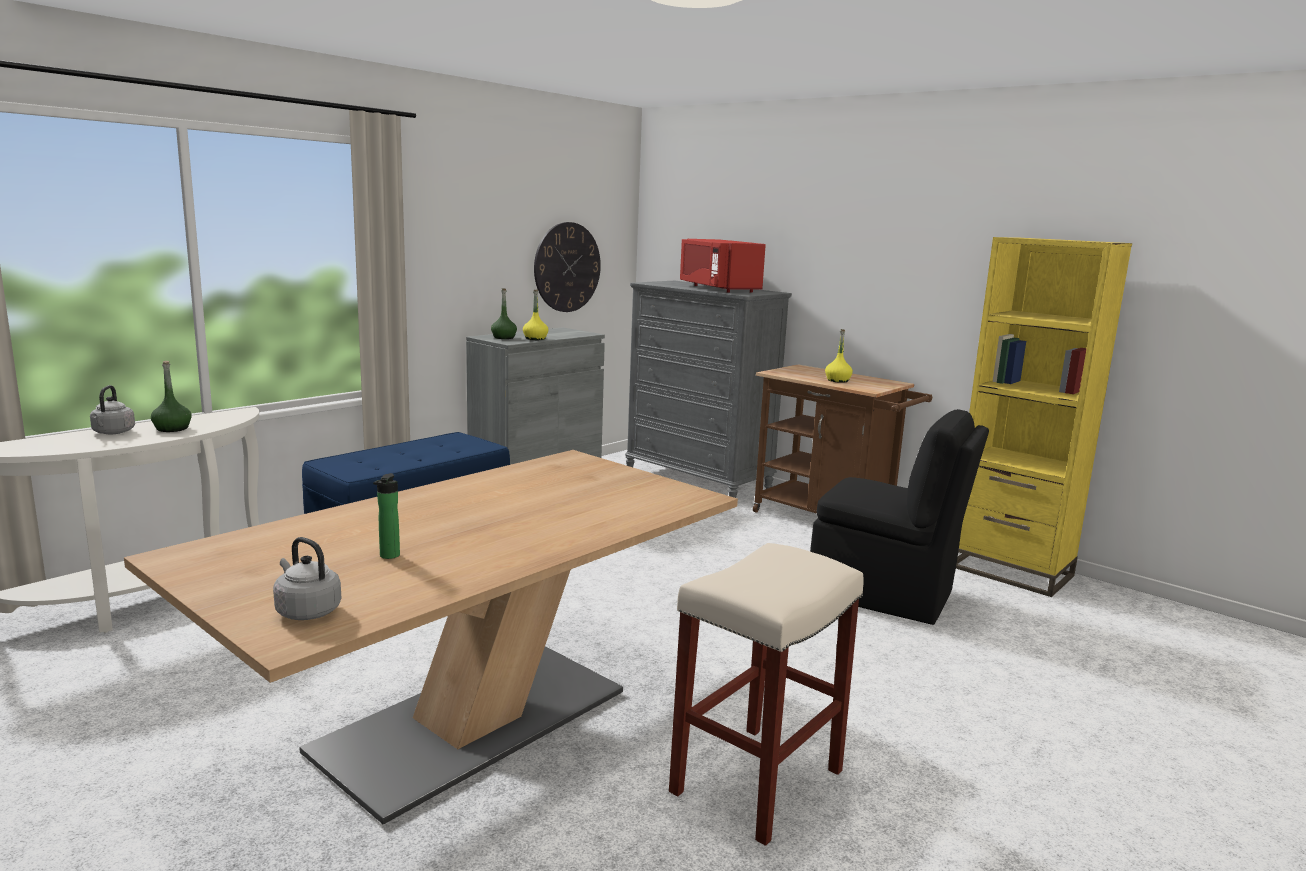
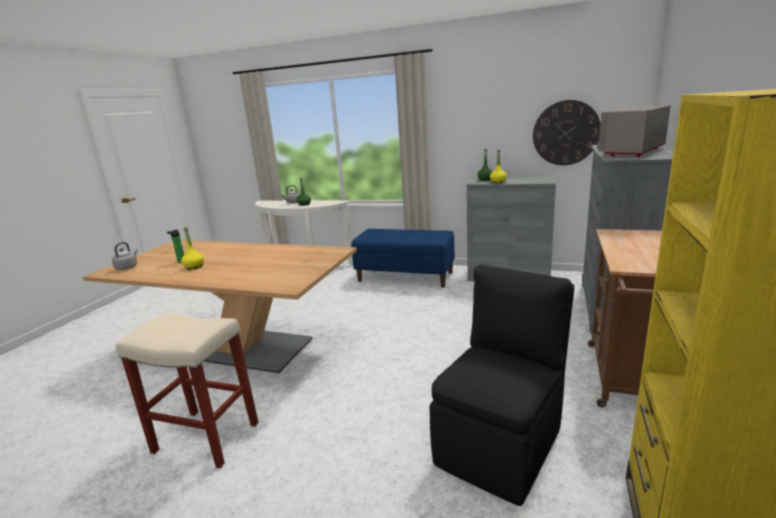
camera: 70 degrees right, 5 degrees up
(718, 288) = (631, 152): red microwave -> grey microwave
(837, 380) = (636, 251): yellow bottle -> yellow bottle (194, 266)
(884, 594) = (501, 444): black chair -> black chair turned 150 degrees counterclockwise

